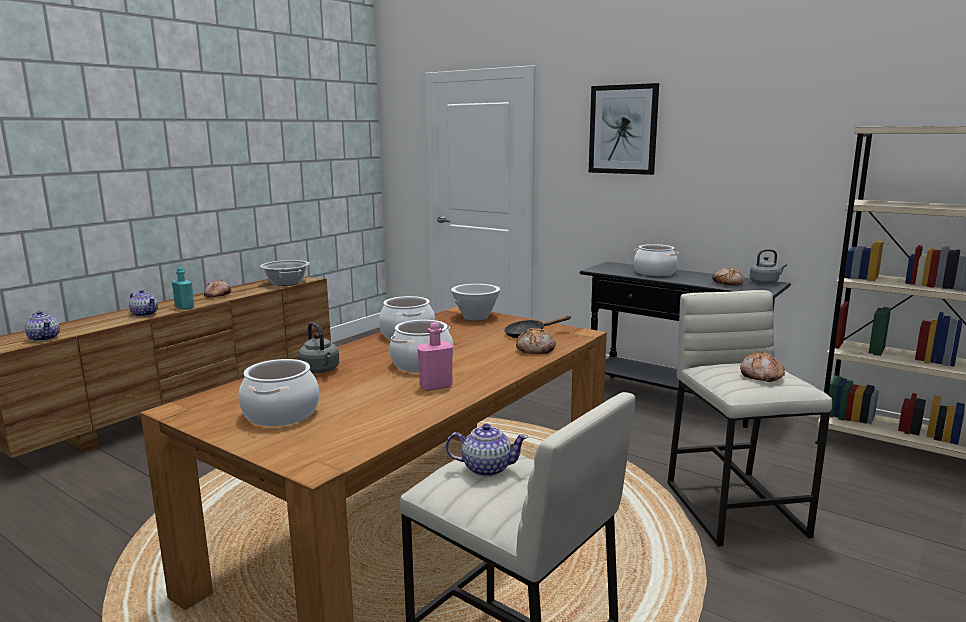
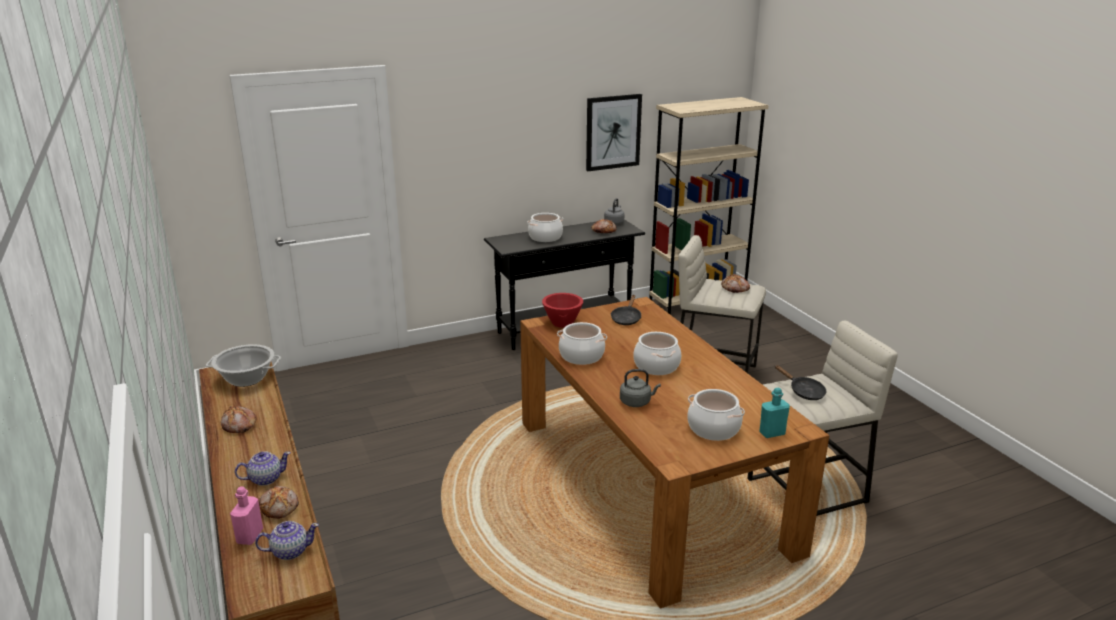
camera: 60 degrees left, 10 degrees up
(184, 307) = (270, 451): turquoise bottle -> turquoise bottle (772, 433)
(436, 386) = (704, 371): pink bottle -> pink bottle (250, 536)
(476, 317) = (563, 323): white bowl -> red bowl
(486, 468) = (804, 392): teapot -> black frying pan
(536, 349) = (661, 325): bread -> bread (280, 507)
(623, 129) = (484, 121): picture -> picture (613, 132)

